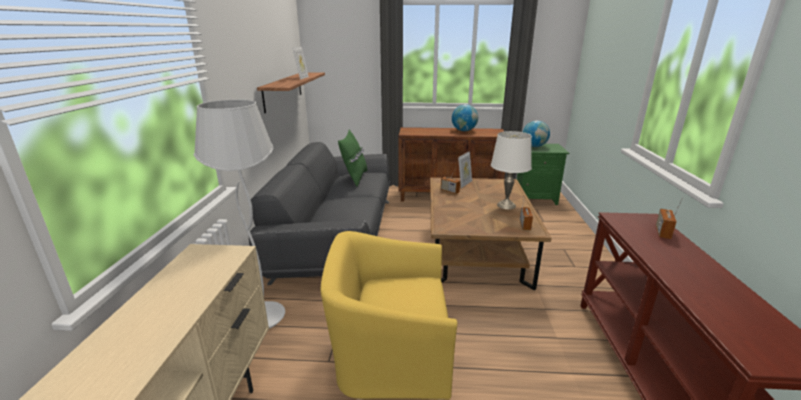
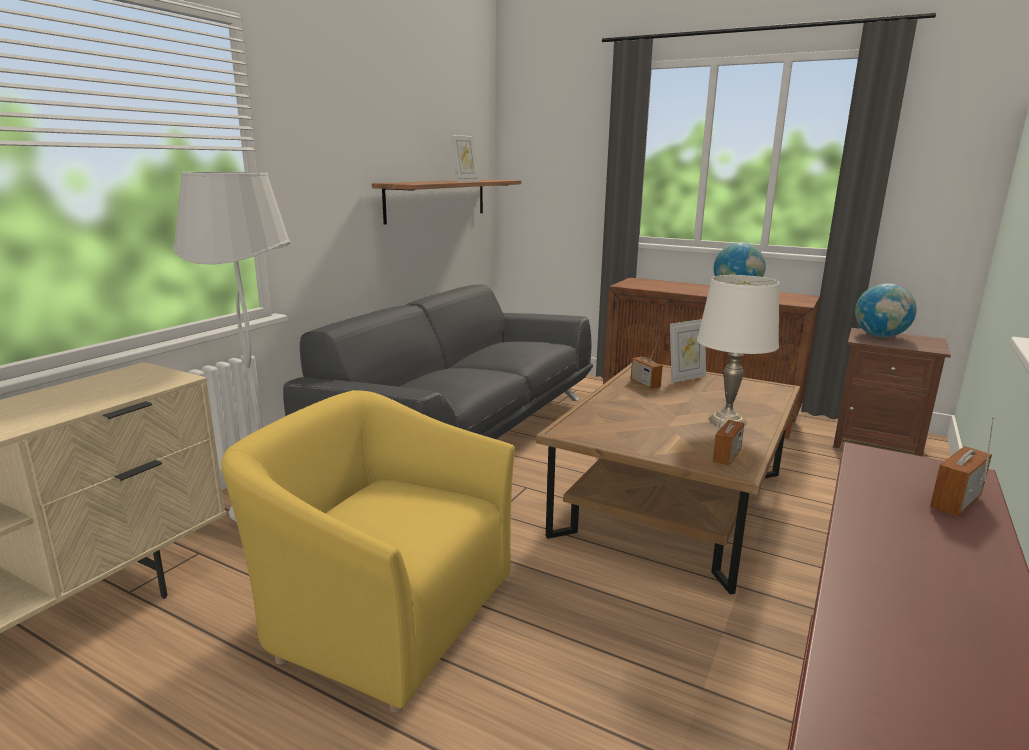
camera: 25 degrees right, 5 degrees down
(354, 178) = (511, 344): green pillow -> none
(535, 198) = (876, 444): green nightstand -> brown nightstand

